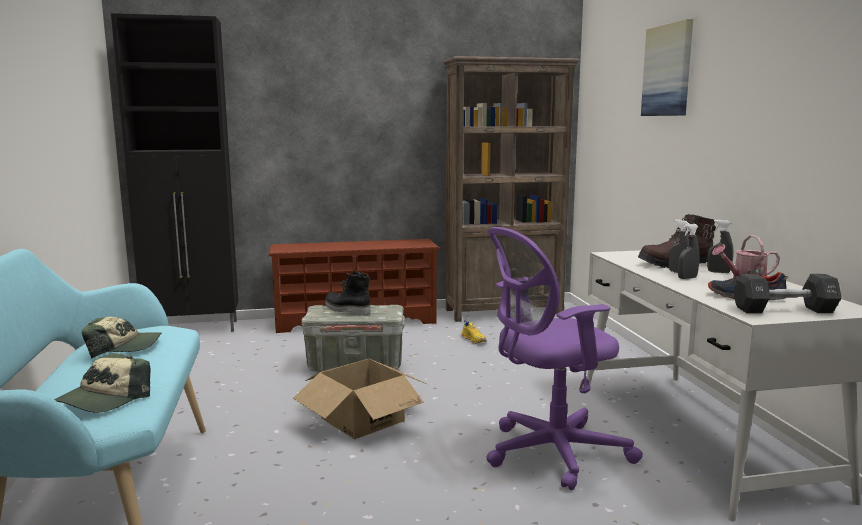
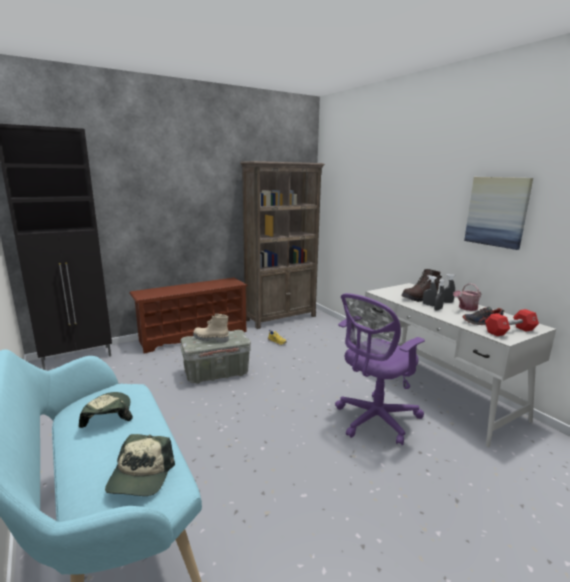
camera: 20 degrees left, 5 degrees up
(124, 347) = (107, 414): cap -> cap turned 75 degrees counterclockwise
(346, 310) = (210, 339): black boot -> beige boot
(363, 419) = (250, 416): cardboard box -> none
(668, 70) = (391, 178): picture -> picture (497, 211)
(784, 310) = (510, 331): black dumbbell -> red dumbbell

